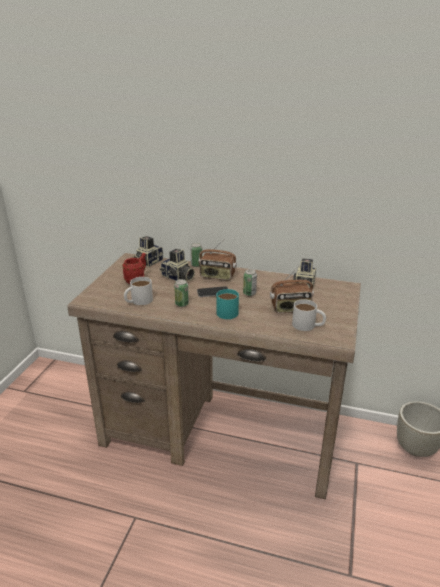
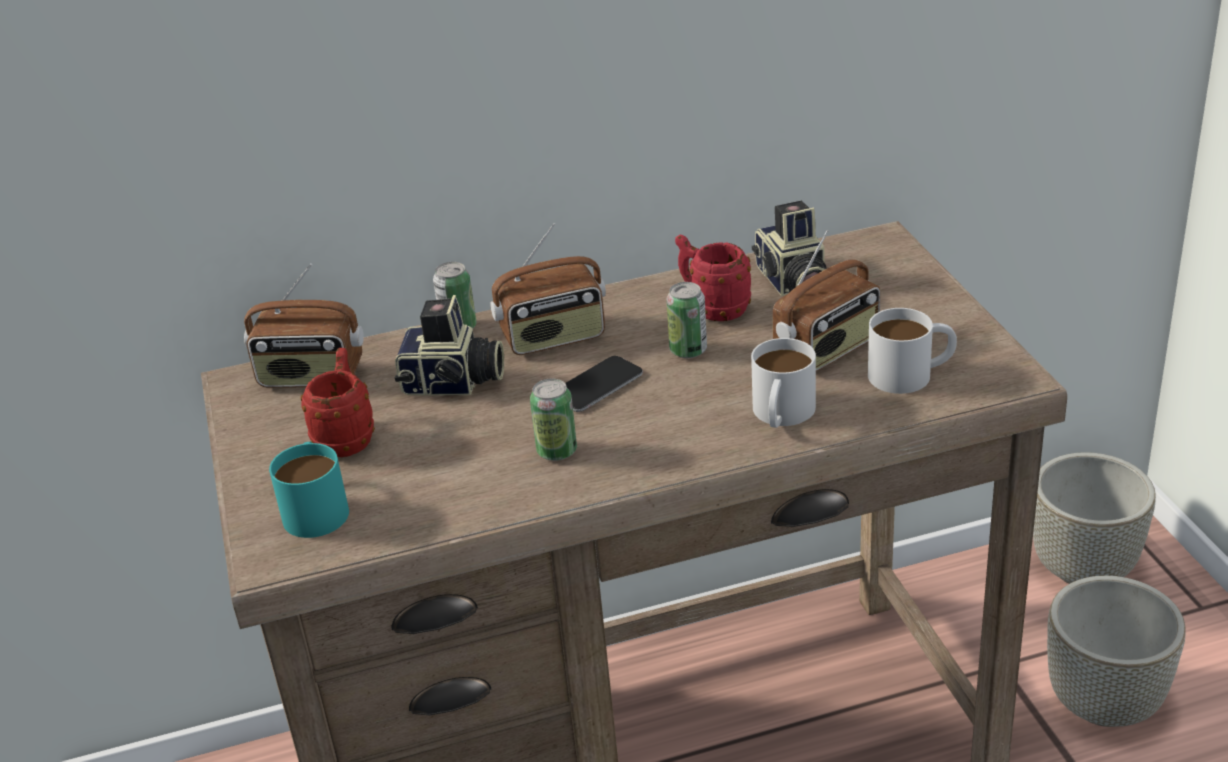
camera: 30 degrees left, 5 degrees up
(138, 301) = (430, 495): white mug -> white mug (781, 415)
(147, 263) = (311, 377): camera -> radio
(229, 311) = (696, 417): turquoise mug -> turquoise mug (316, 507)
(271, 285) = (712, 308): none -> red mug
(384, 494) = (1105, 703): none -> grey planter

